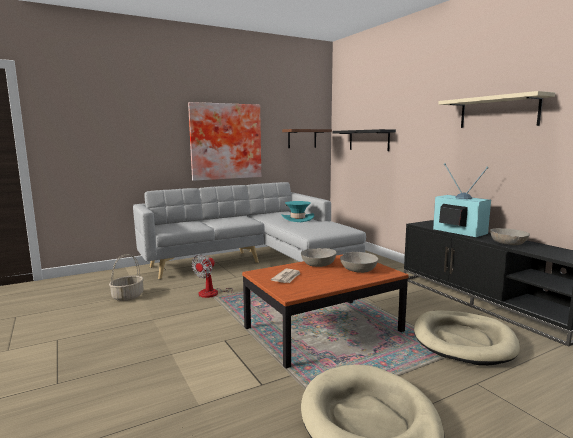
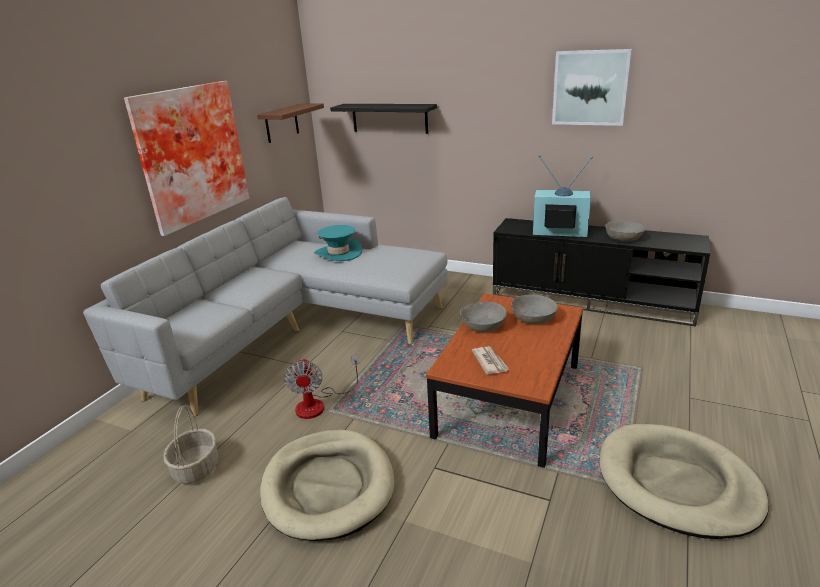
camera: 35 degrees left, 15 degrees up
(463, 340) = (629, 355): beige dog bed -> beige dog bed (328, 486)
(498, 112) = (590, 88): beige shelf -> picture

